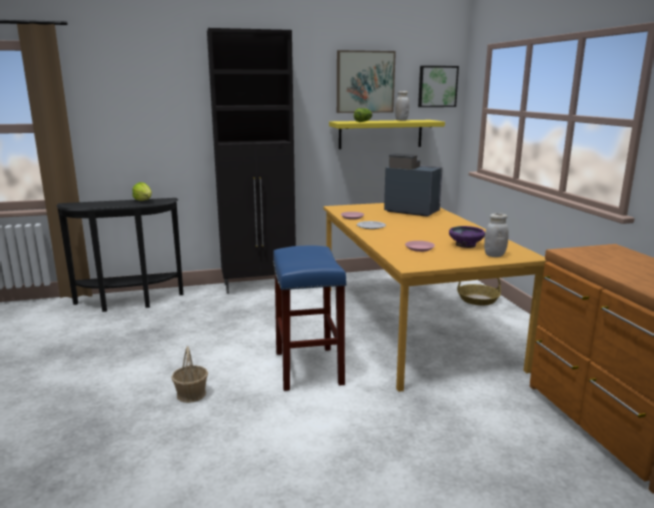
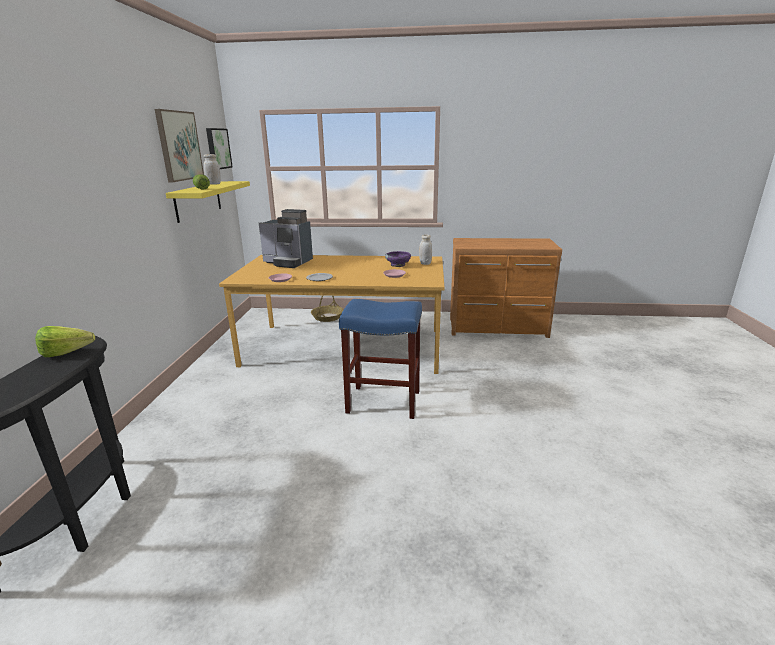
camera: 70 degrees left, 5 degrees up
(191, 394) = (393, 470): basket -> none
(260, 286) = (174, 401): black cabinet -> none
(410, 211) = (288, 262): coffee machine -> coffee machine turned 120 degrees counterclockwise

